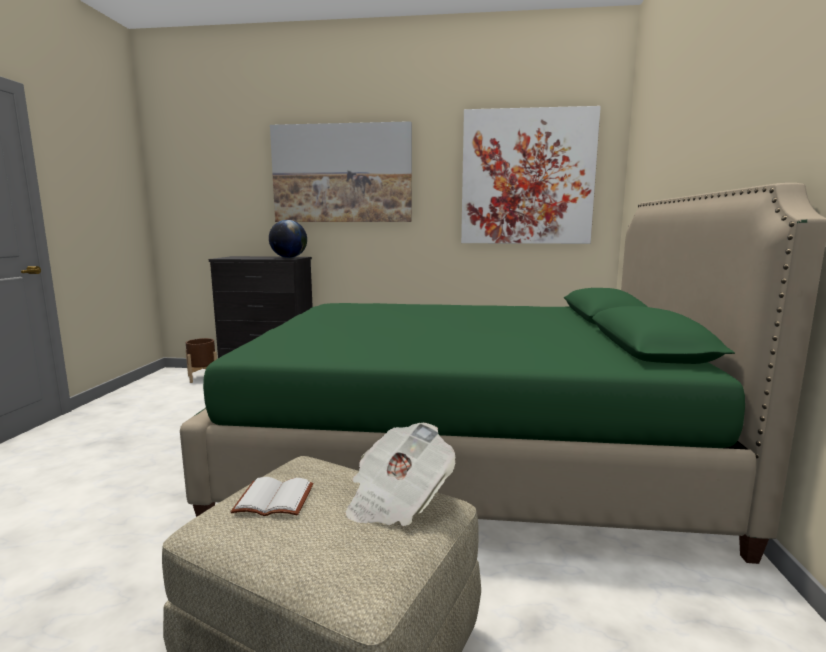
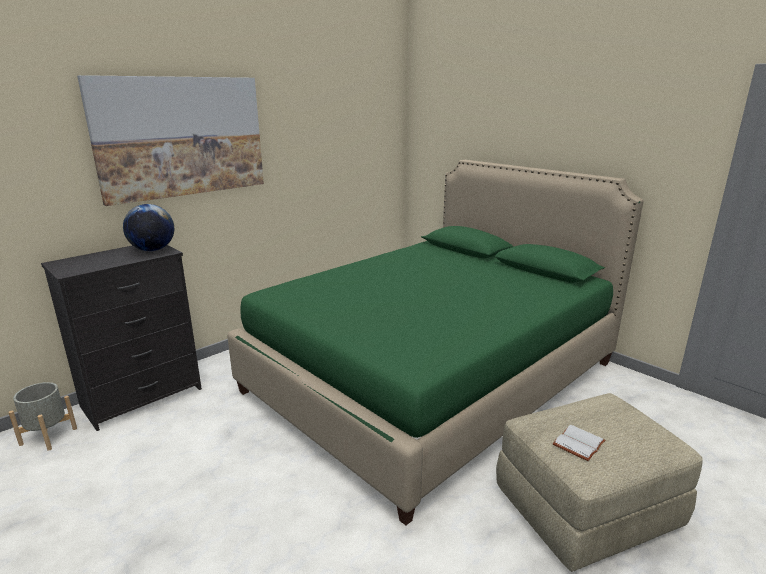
camera: 50 degrees left, 10 degrees up
(203, 377) = (48, 436): brown planter -> grey planter
(397, 500) = (605, 408): newspaper -> none
(527, 177) = (348, 131): picture -> none

